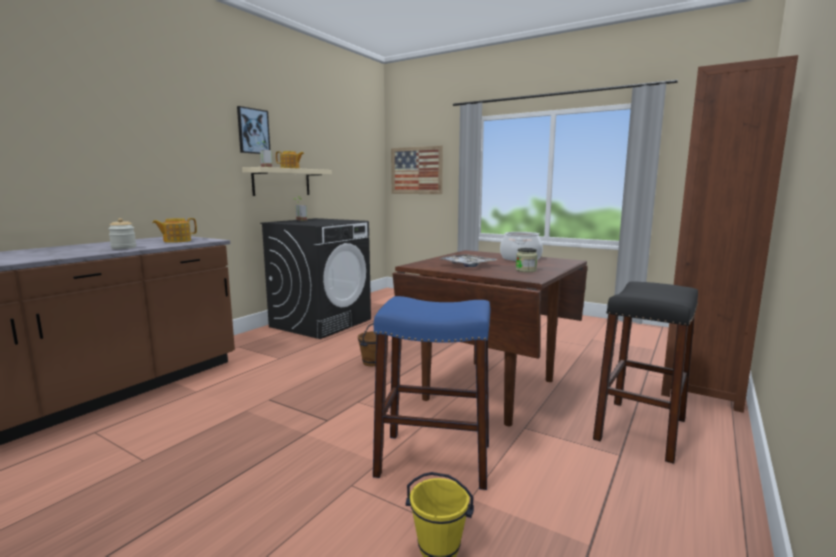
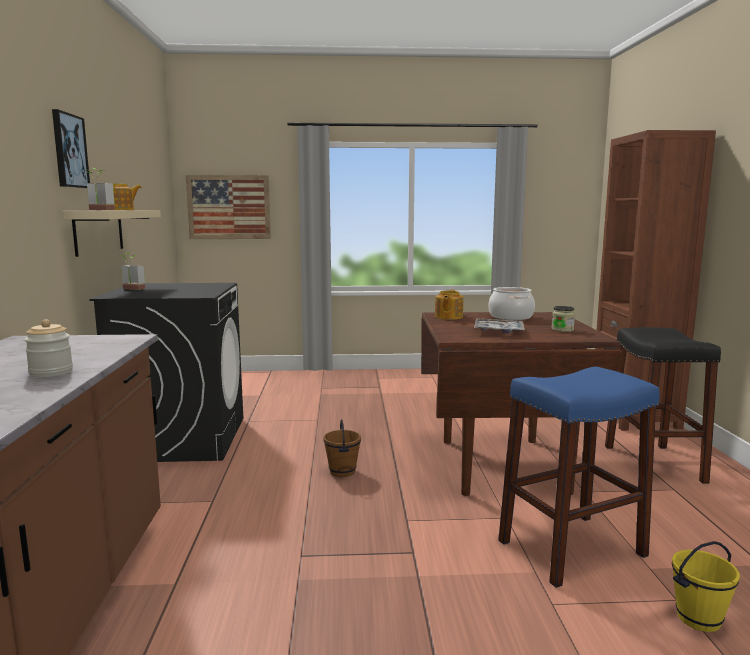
camera: 35 degrees left, 0 degrees up
(176, 241) = (78, 347): teapot -> teapot (448, 317)

